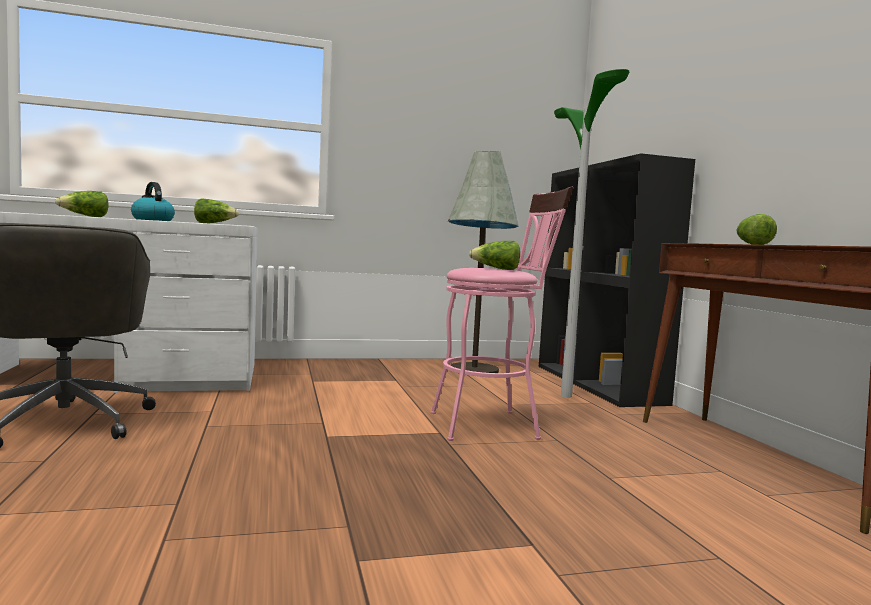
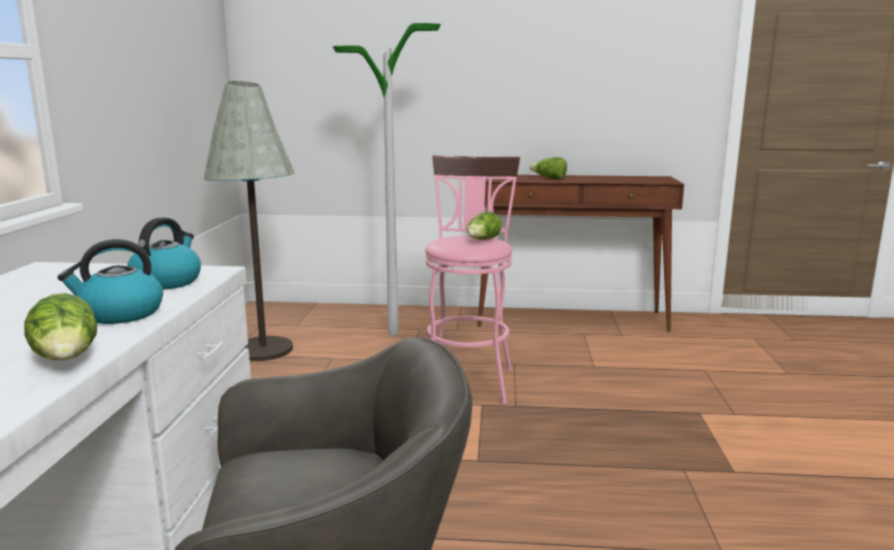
camera: 70 degrees left, 10 degrees up
(214, 223) = (167, 281): lettuce -> kettle
(599, 384) = (362, 312): black bookcase -> none

